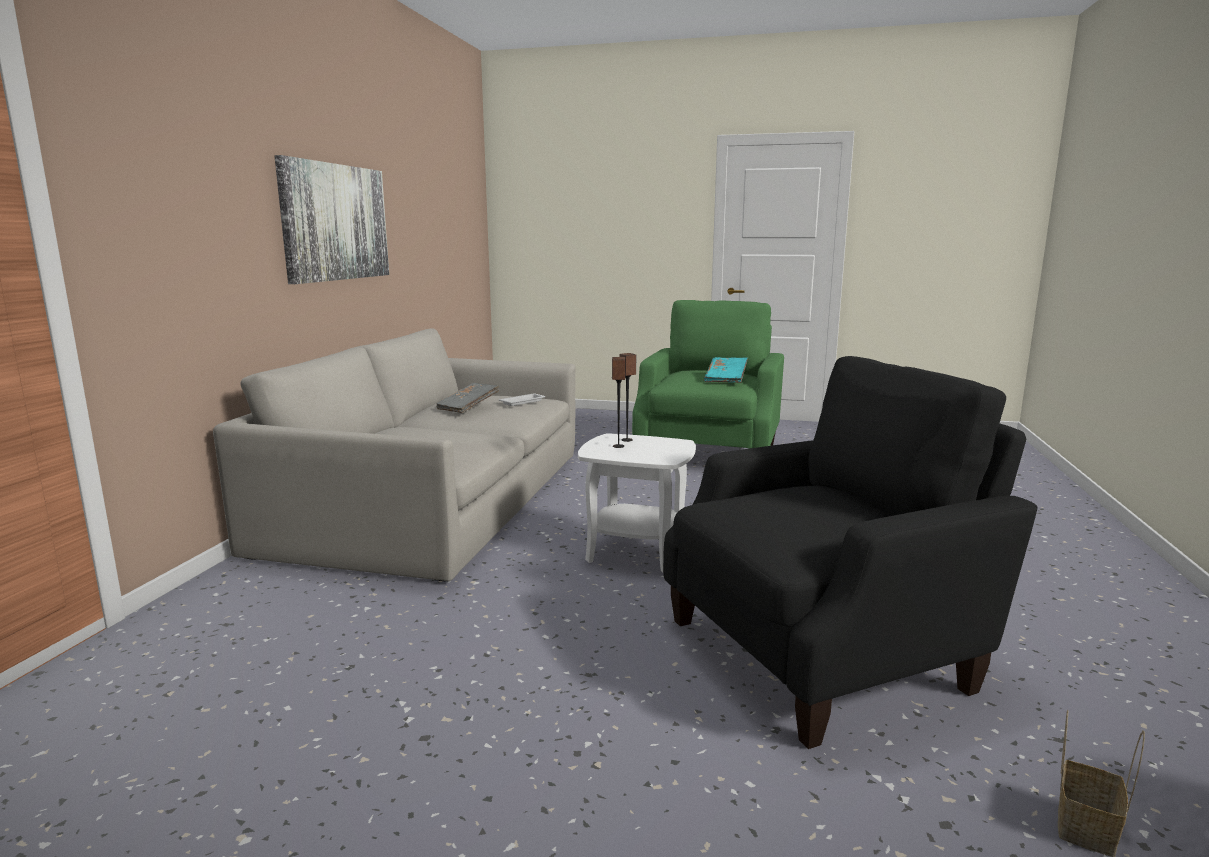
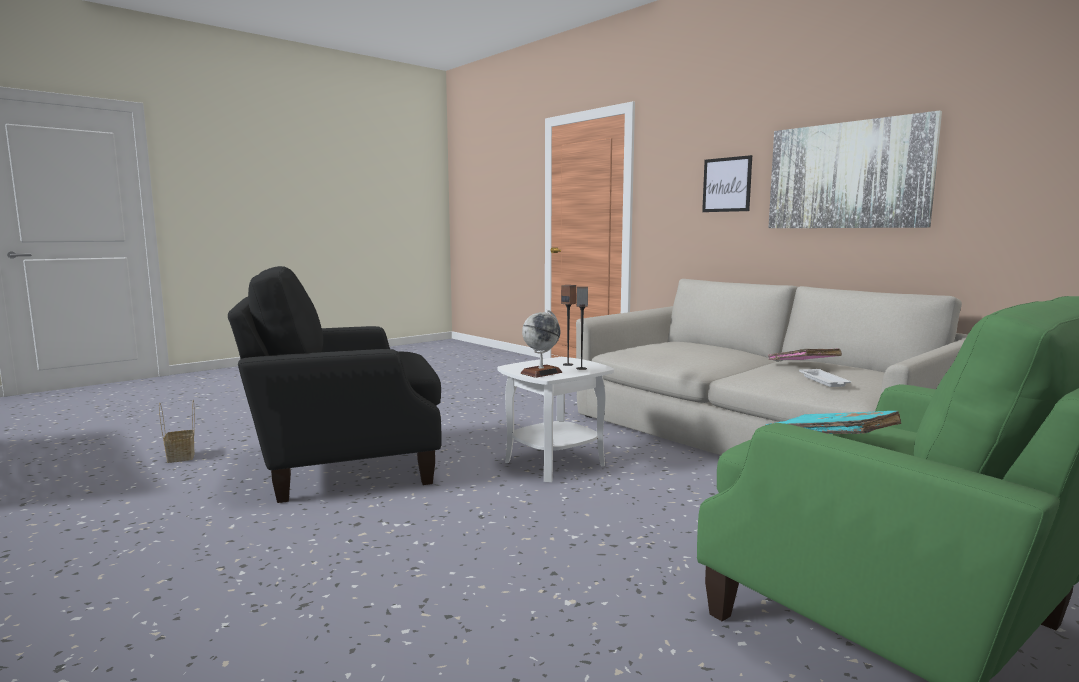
camera: 125 degrees right, 5 degrees down
(231, 221) = (727, 184): none -> picture
(468, 407) = (803, 365): grey book -> pink book
(670, 446) = (541, 373): none -> globe
(822, 652) = (346, 464): black armchair -> black armchair turned 60 degrees clockwise

